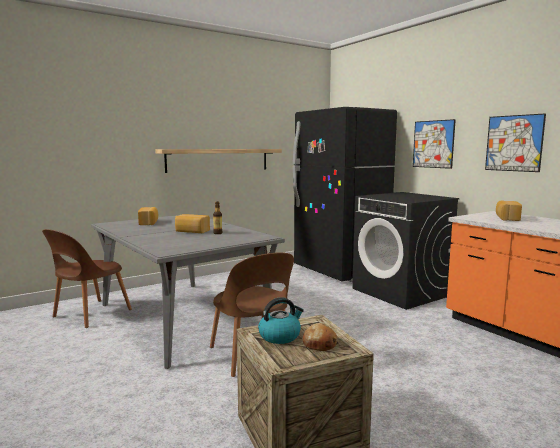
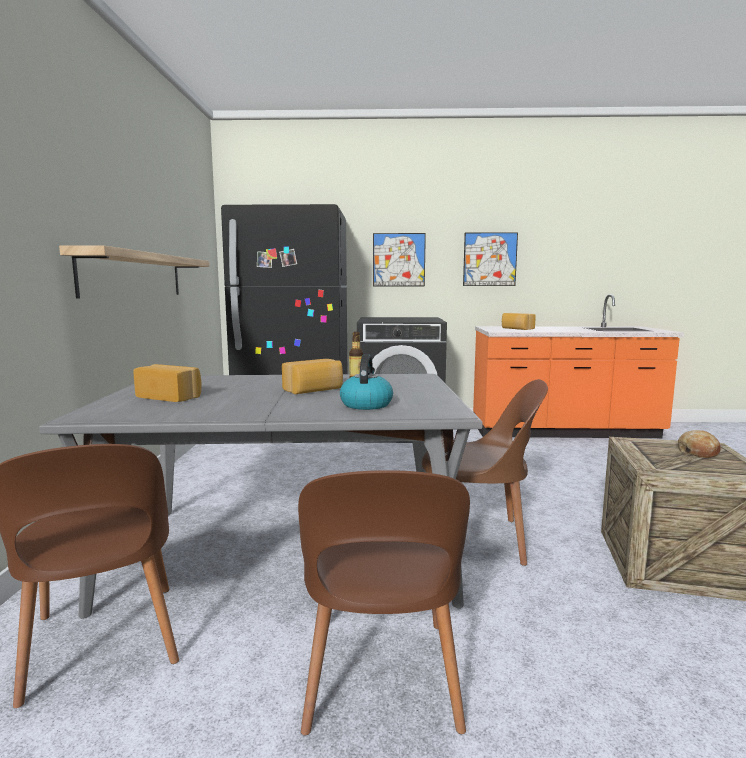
camera: 55 degrees left, 0 degrees up
(95, 365) = (381, 680): none -> brown chair
(280, 336) = (671, 460): kettle -> kettle (366, 404)

